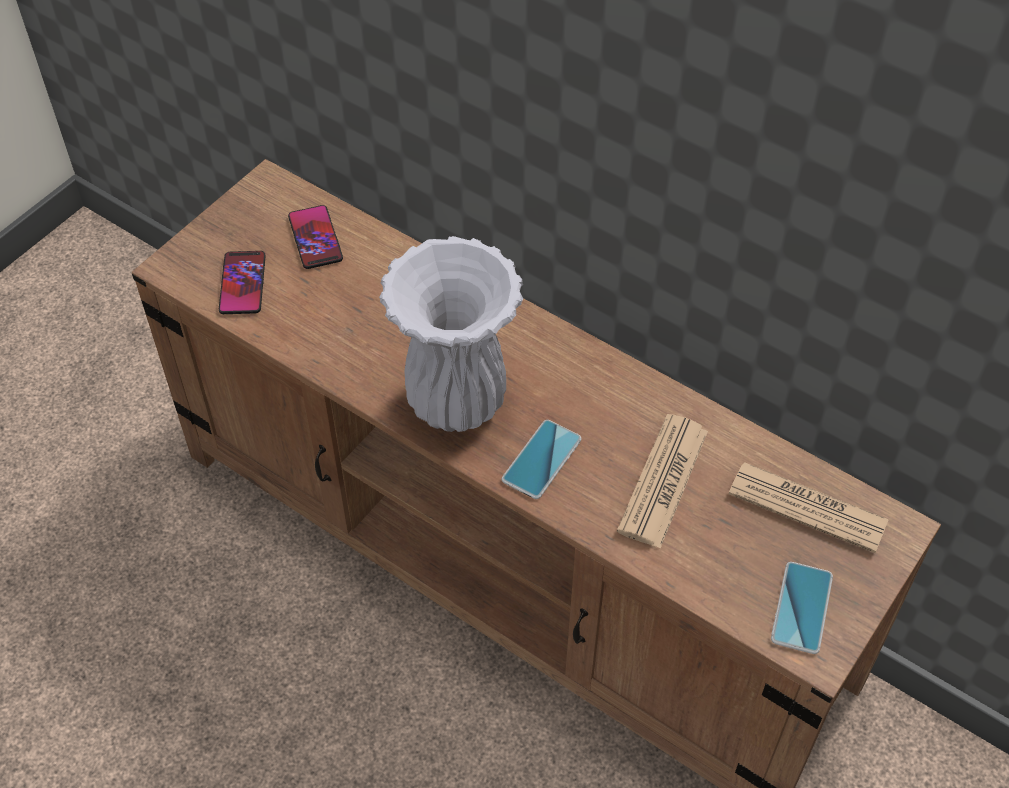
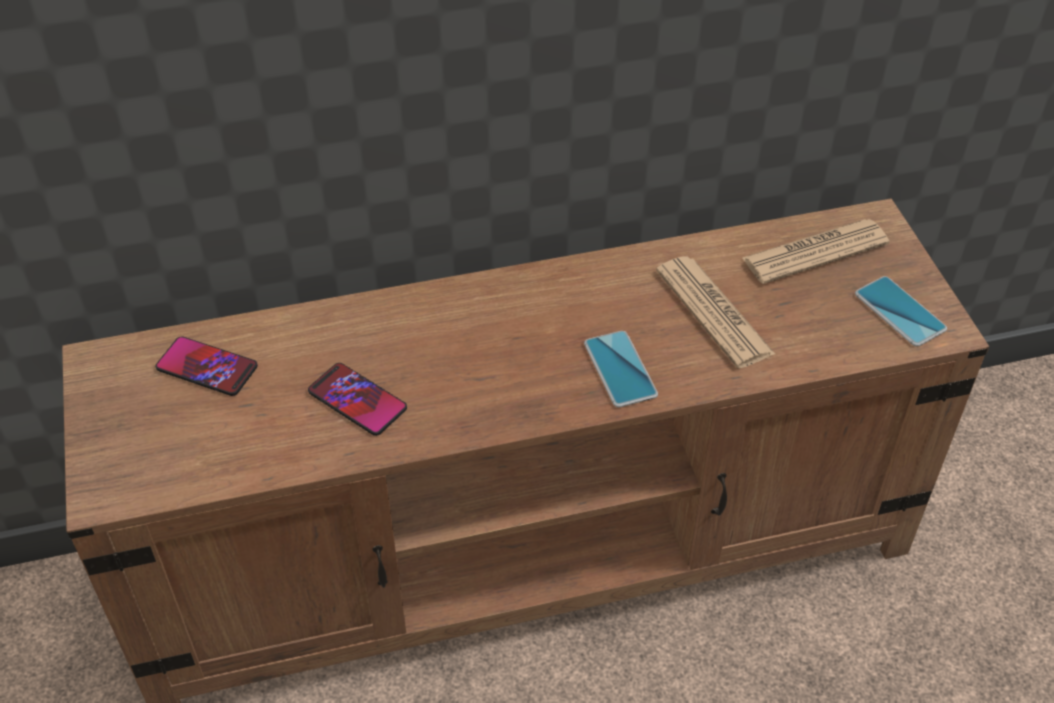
camera: 50 degrees left, 5 degrees down
(242, 283) = (194, 451): phone -> phone (357, 400)
(459, 402) = (504, 384): white vase -> none

